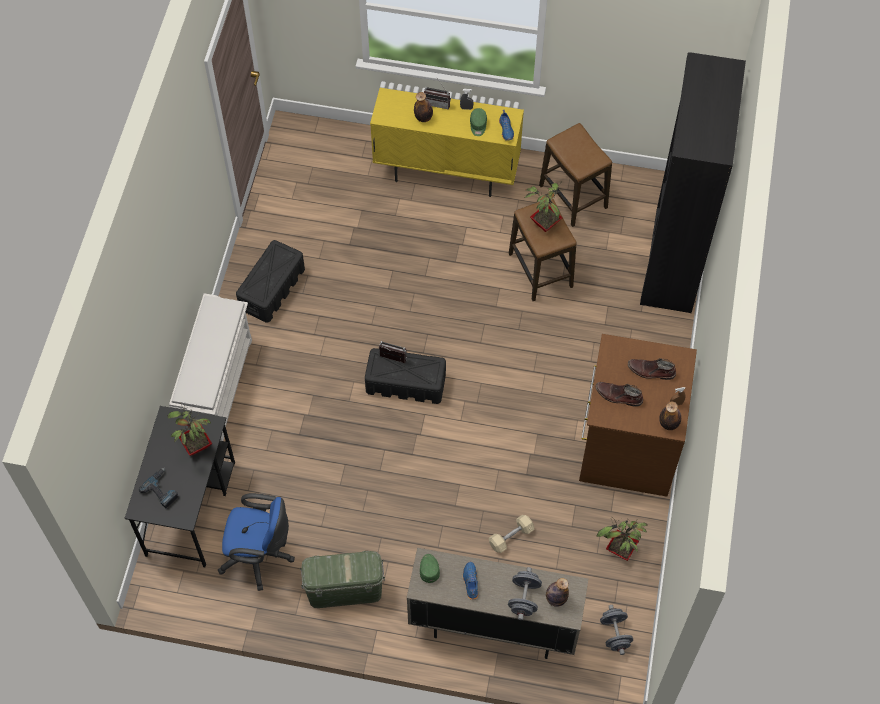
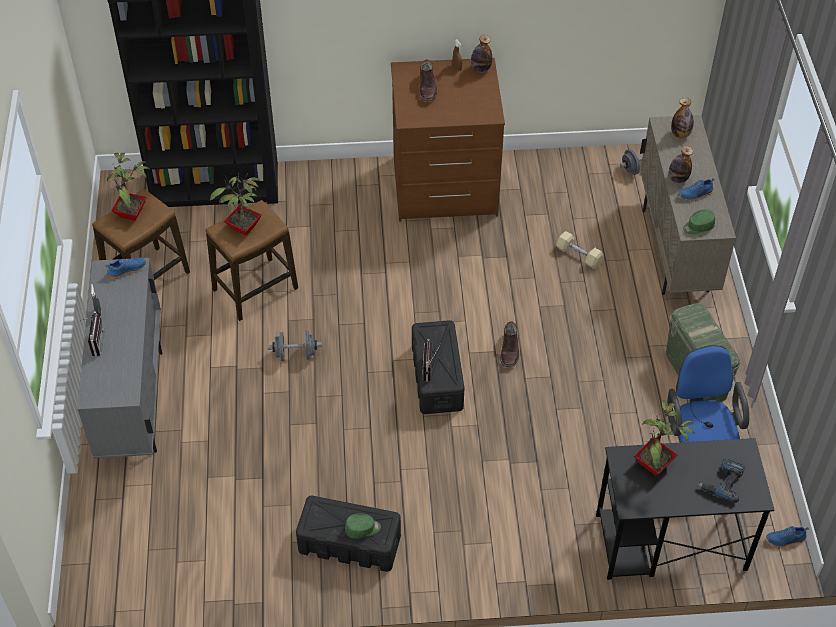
camera: 105 degrees left, 10 degrees down
(160, 597) = (785, 540): none -> blue shoe
(217, 385) = (504, 563): white shoe rack -> none
(423, 118) = (121, 352): bottle -> bottle (678, 179)
(447, 173) = (134, 402): yellow cabinet -> grey cabinet
(478, 125) = (124, 297): green cap -> green cap (363, 529)
(524, 598) = (691, 155): grey dumbbell -> grey dumbbell (295, 354)
(618, 396) = (464, 106): brown boot -> brown boot (510, 350)
(620, 551) = (558, 176): potted plant -> potted plant (132, 214)

